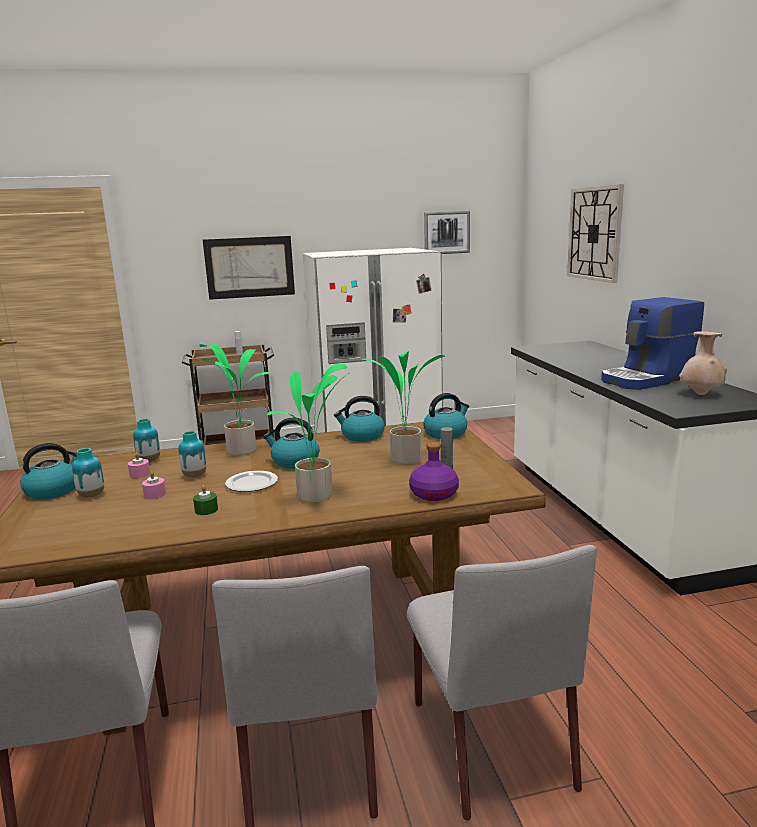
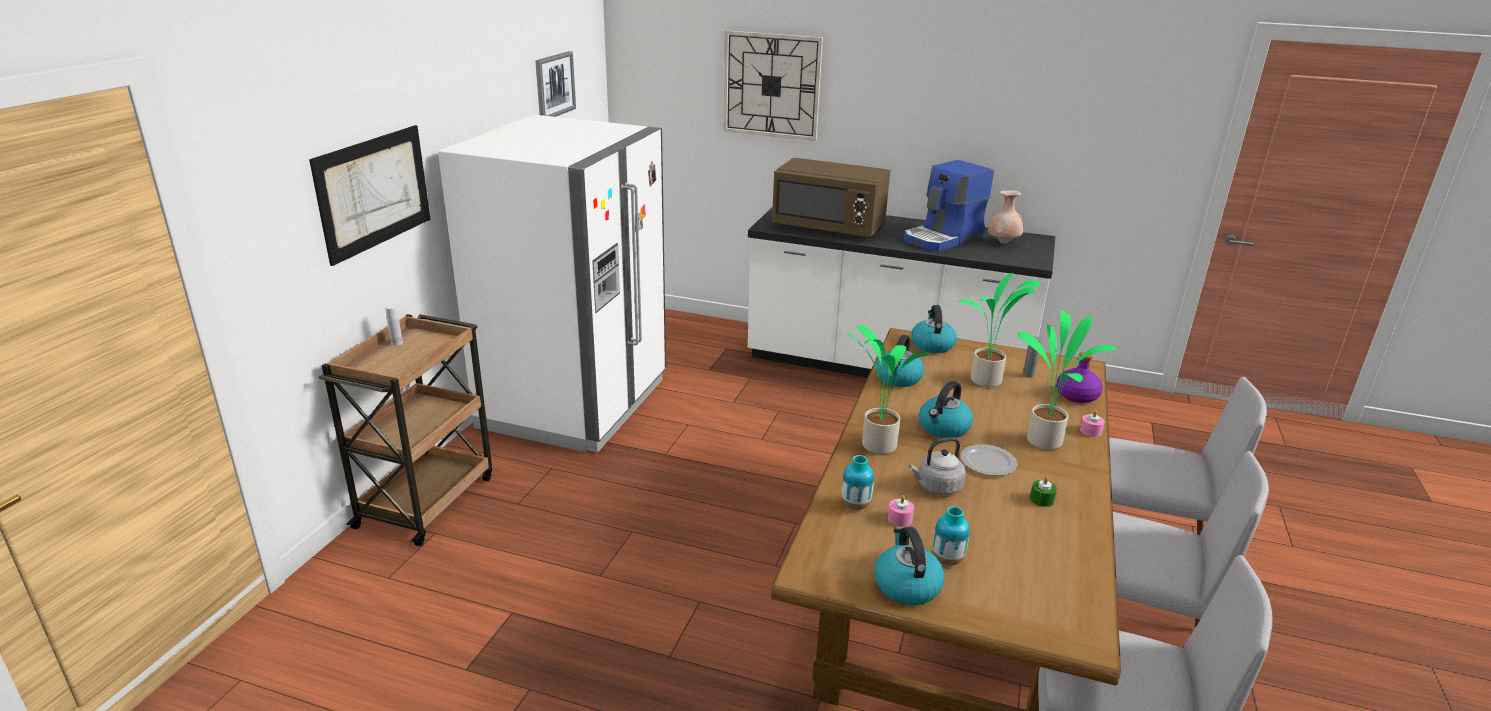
camera: 60 degrees left, 10 degrees up
(155, 494) = (975, 520): pink candle -> pink candle (1090, 431)
(195, 476) = (937, 487): vase -> grey kettle
(573, 356) = (829, 227): none -> brown microwave
(648, 379) = (943, 238): coffee machine -> coffee machine turned 45 degrees clockwise

